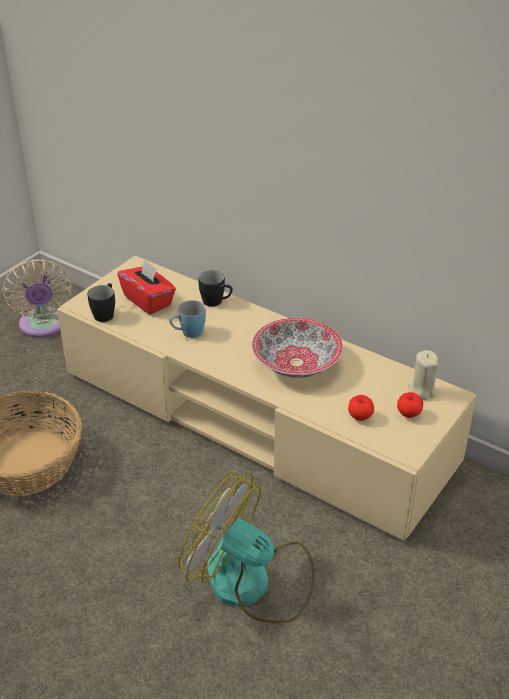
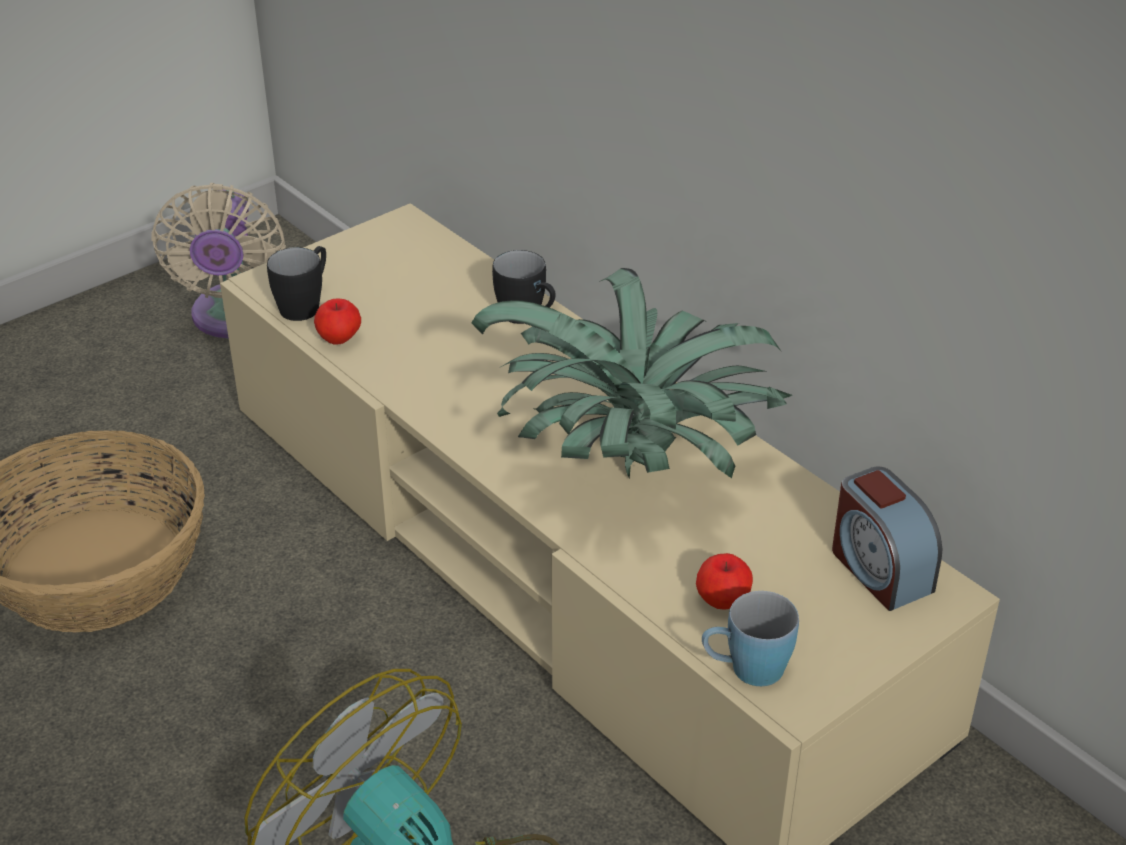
camera: 15 degrees right, 0 degrees up
(148, 301) = (397, 293): red tissue box -> none
(188, 333) = (444, 369): blue mug -> blue mug (745, 670)
(297, 363) = (636, 465): bowl -> potted plant
(409, 414) = (831, 615): apple -> apple (339, 339)
(421, 390) = (879, 569): beige candle -> alarm clock

